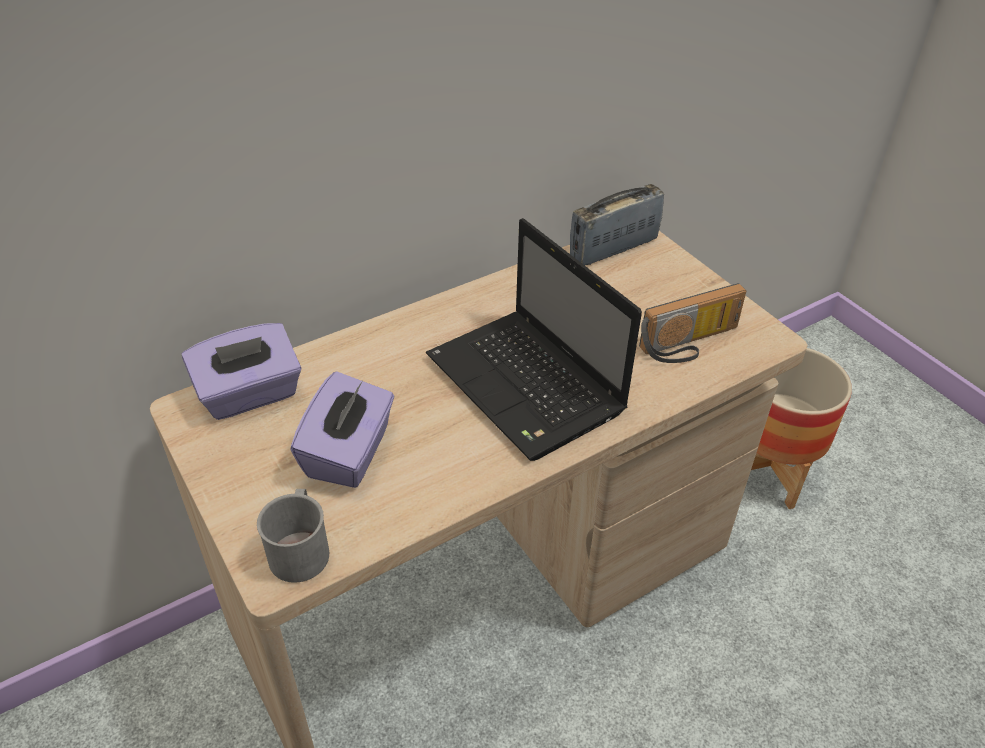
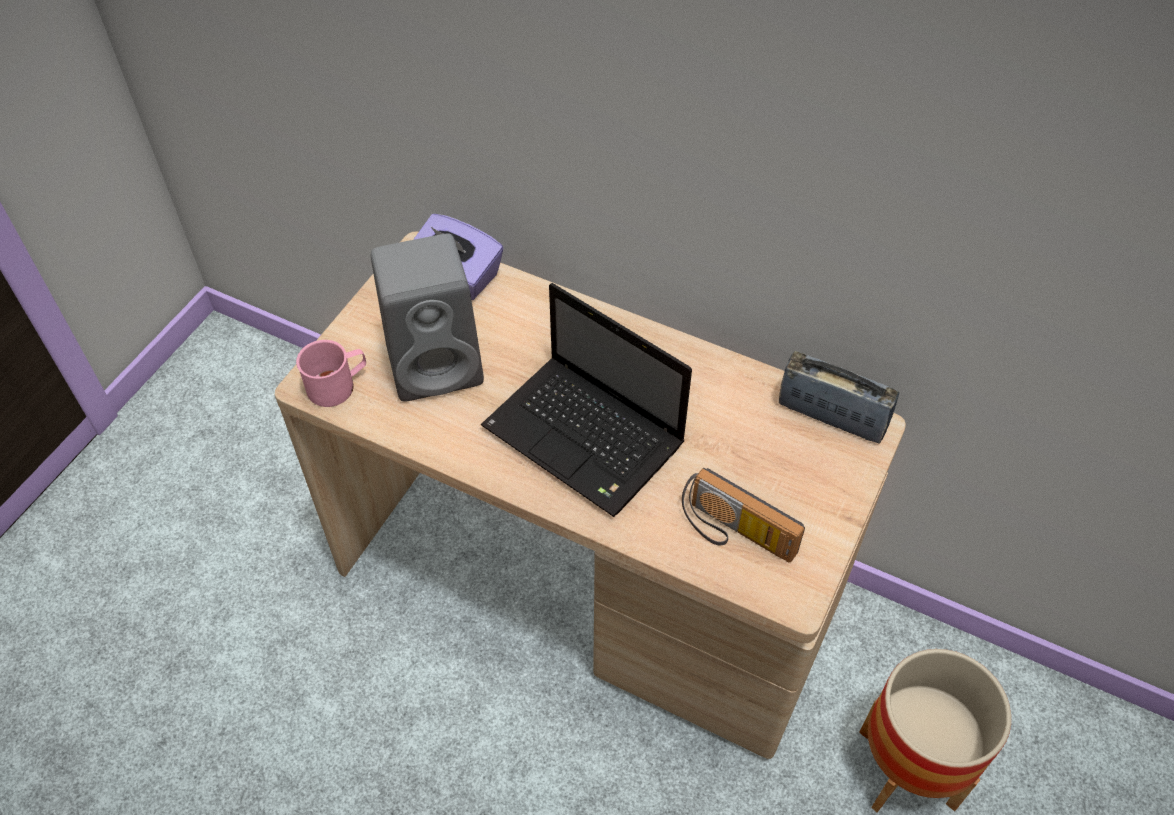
camera: 60 degrees right, 10 degrees up
(300, 548) = (338, 385): grey mug -> pink mug
(349, 453) = (438, 364): purple tissue box -> grey speaker
(528, 386) = (587, 438): laptop -> laptop turned 75 degrees counterclockwise

